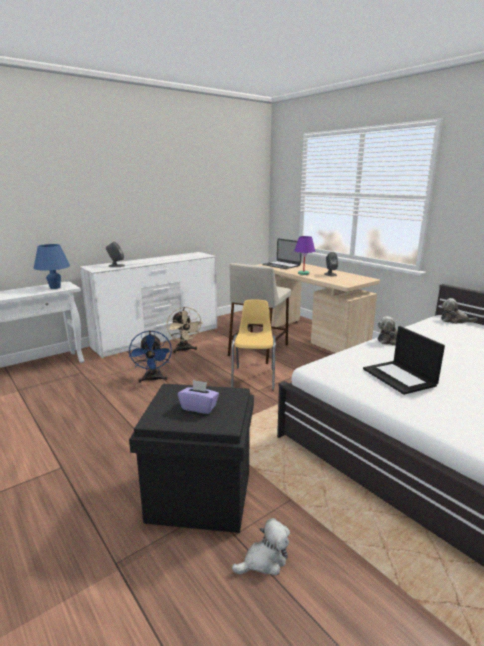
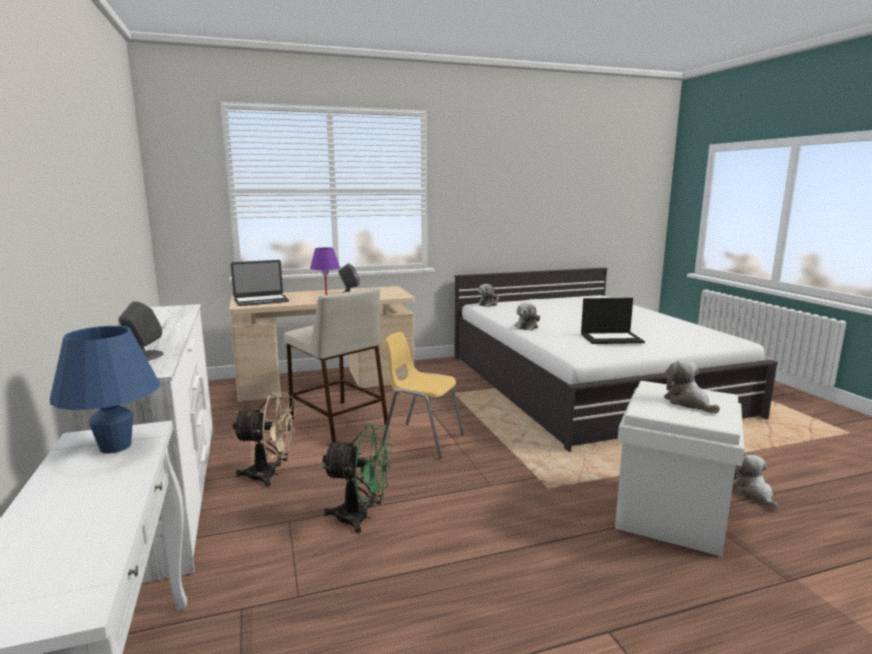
camera: 70 degrees left, 5 degrees down
(153, 380) = (361, 517): blue fan -> green fan
(199, 407) = (688, 402): purple tissue box -> plush toy
(199, 496) = (671, 514): black storage box -> white storage box

